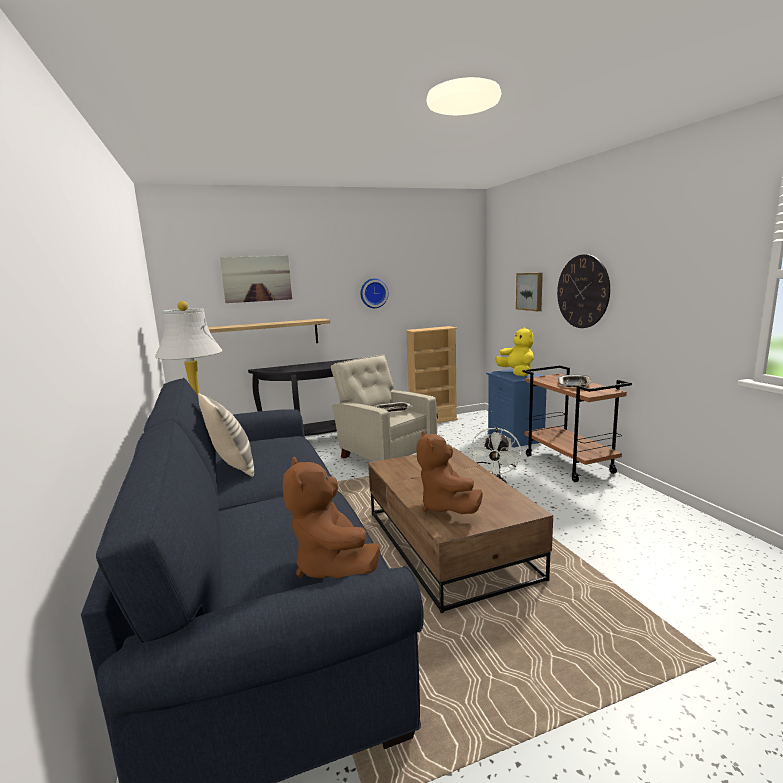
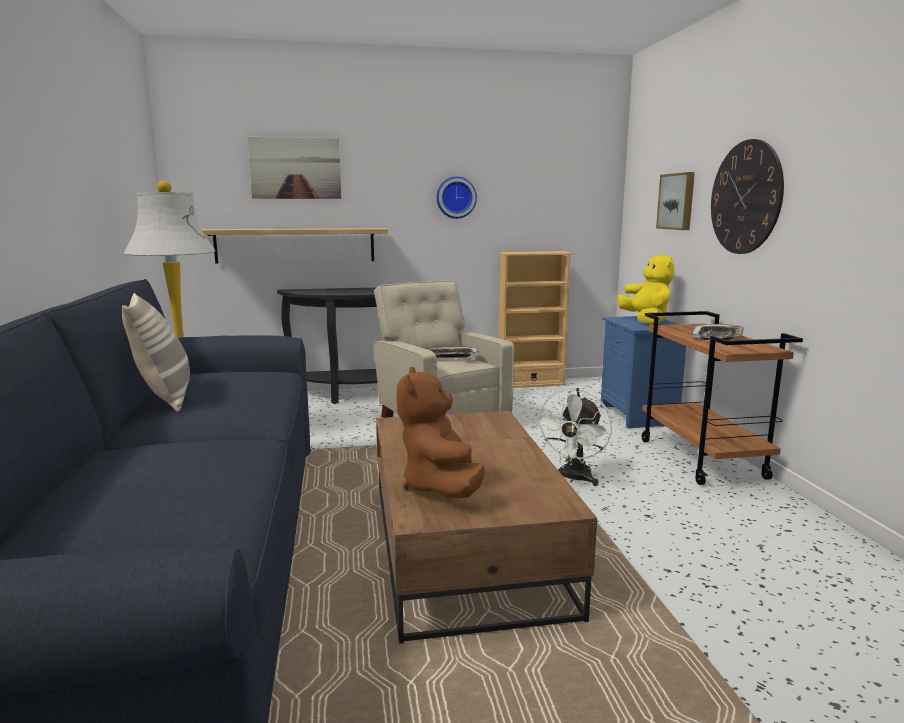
camera: 10 degrees right, 0 degrees up
(333, 567) = (165, 539): brown plush toy -> none

